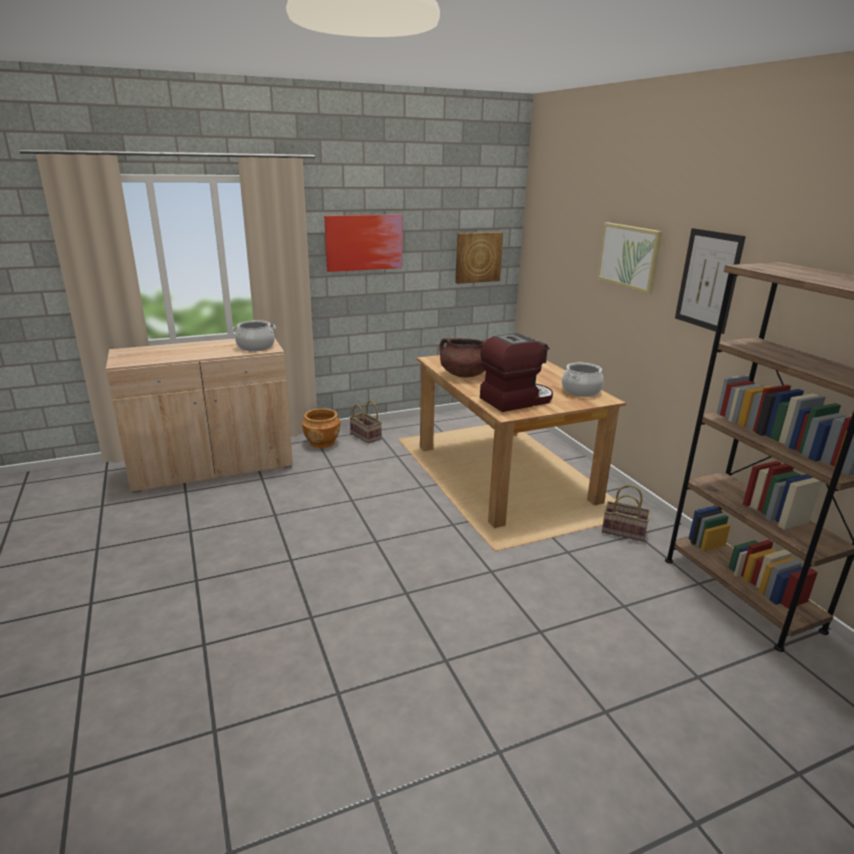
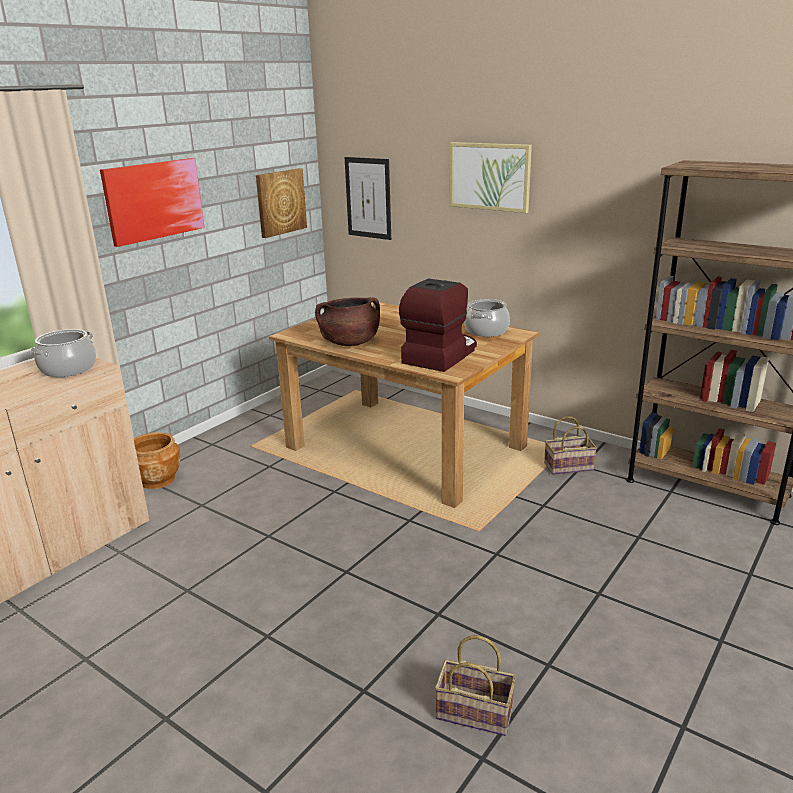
camera: 30 degrees left, 0 degrees up
(366, 436) = (208, 454): basket -> basket (476, 712)
(708, 280) = (599, 188): picture -> picture (368, 198)

